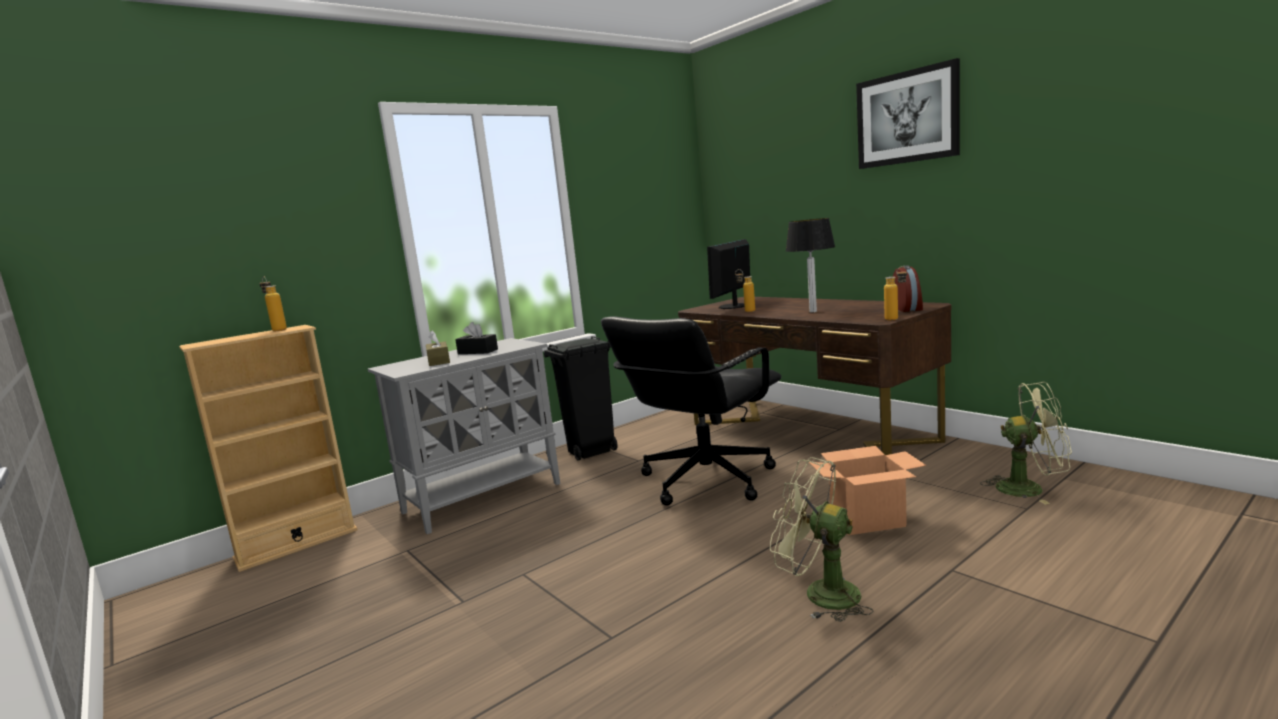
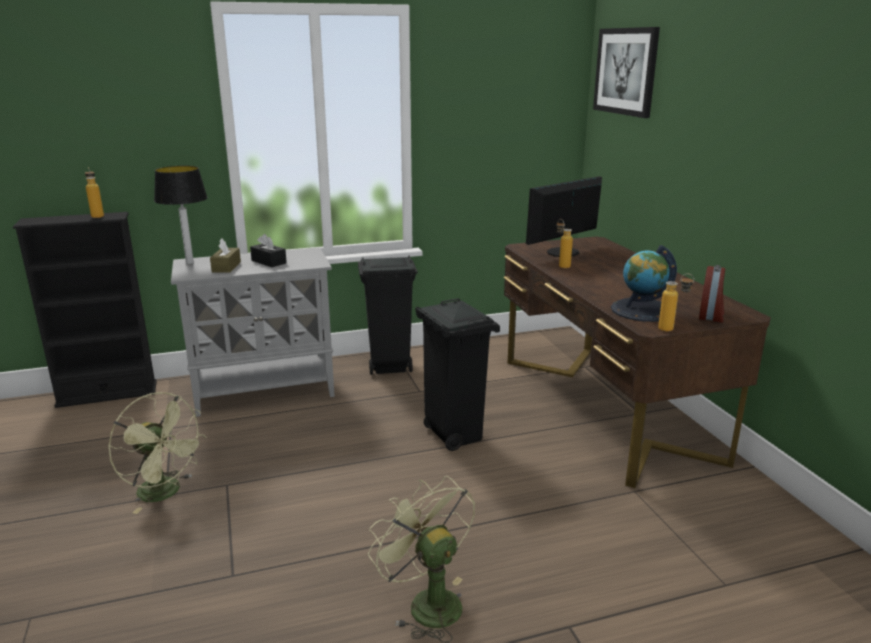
camera: 20 degrees right, 10 degrees up
(297, 544) = (107, 394): beige bookcase -> black bookcase
(705, 480) = (453, 435): black office chair -> black trash can
(813, 311) = (617, 288): table lamp -> table lamp (190, 263)
(855, 316) = (641, 310): none -> globe
(868, 521) = (551, 538): cardboard box -> none
(907, 117) = (780, 78): picture -> picture (626, 71)
(1029, 488) = (757, 561): green fan -> green fan (166, 493)

